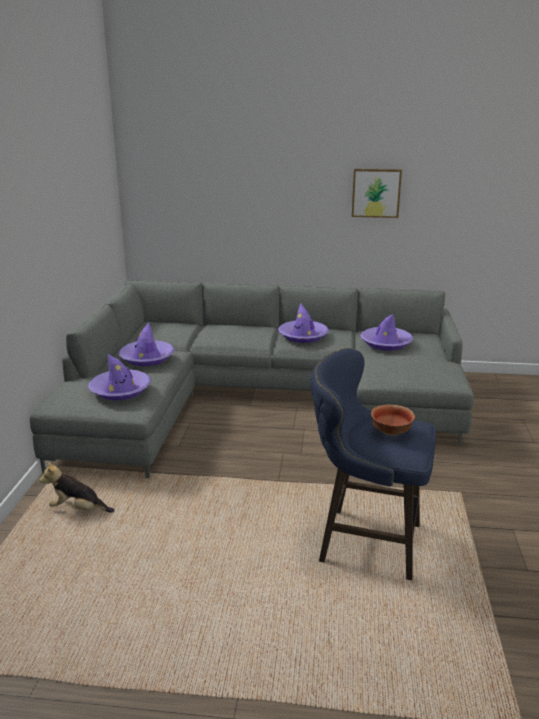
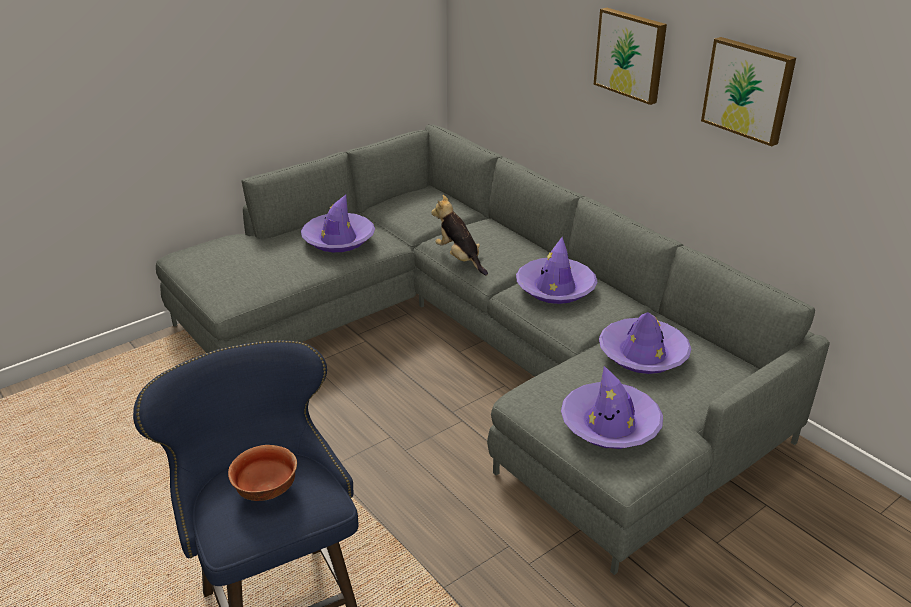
camera: 45 degrees right, 10 degrees up
(78, 509) = (137, 383): plush toy -> plush toy (459, 258)
(120, 390) = (247, 270): purple hat -> purple hat (610, 424)
(293, 192) = (631, 54): none -> picture

